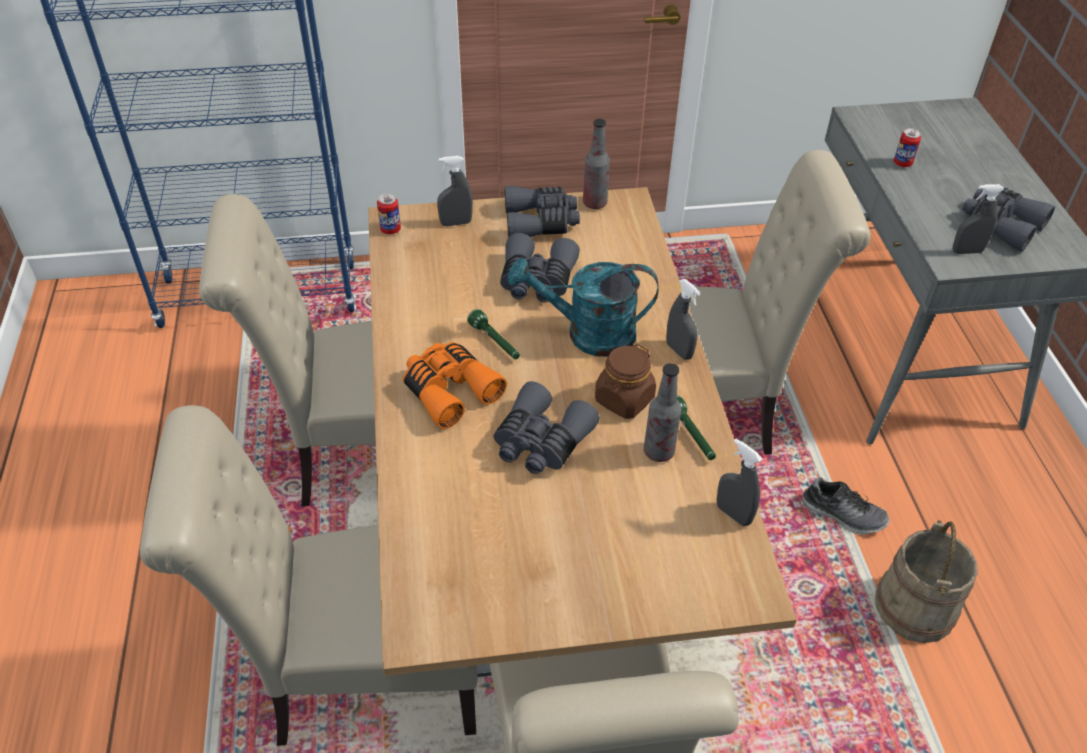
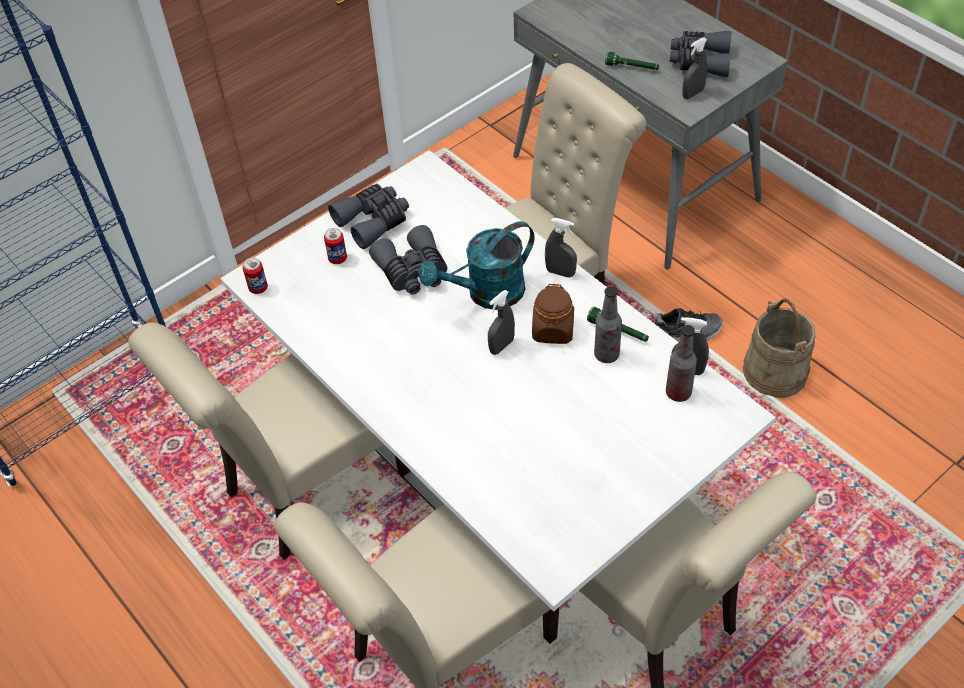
camera: 30 degrees left, 5 degrees up
(449, 390) = (424, 392): orange binoculars -> none
(456, 223) = (306, 255): grey spray bottle -> grey spray bottle (501, 346)
(495, 342) = (425, 337): green flashlight -> green flashlight (632, 68)
(540, 537) = (490, 473): brown dining table -> white dining table
(541, 442) = (522, 393): grey binoculars -> none
(594, 203) = (401, 183): bottle -> bottle (678, 392)
(902, 163) = (599, 40): can -> can (337, 258)

